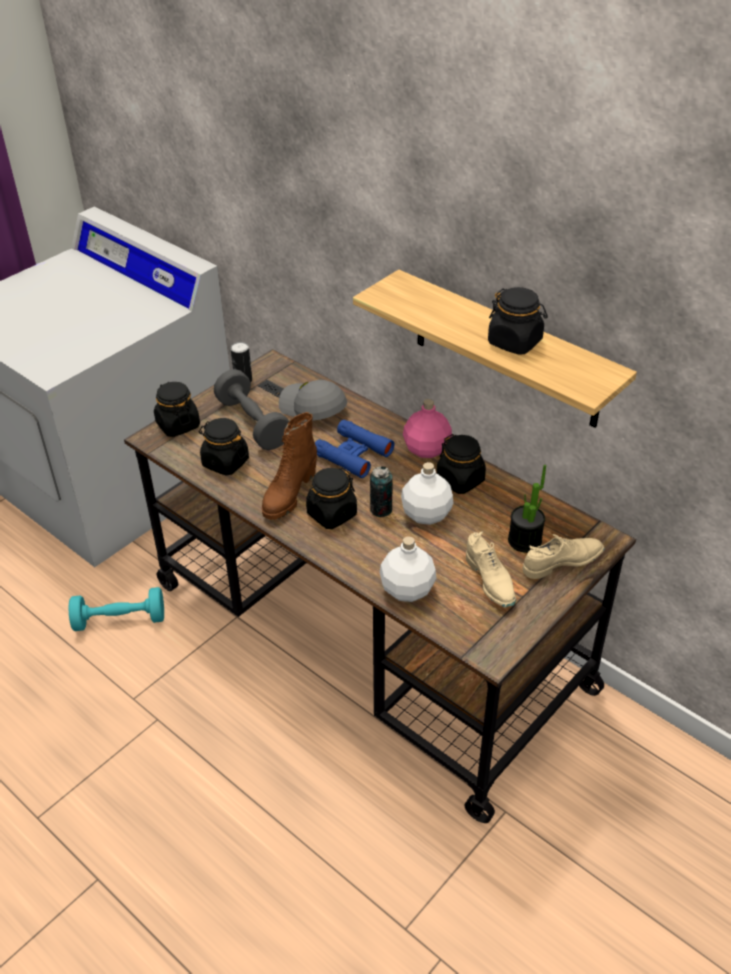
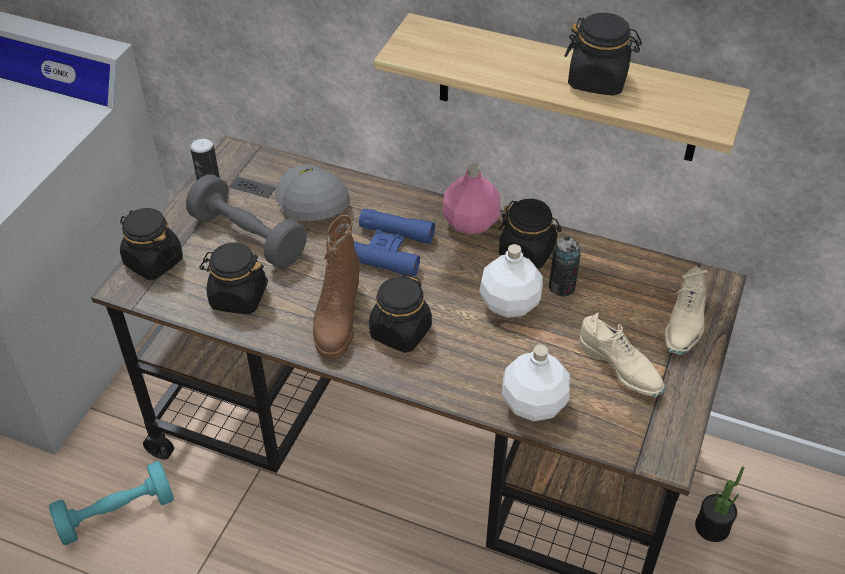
camera: 20 degrees left, 5 degrees up
(312, 408) = (311, 202): grey cap -> grey cap turned 45 degrees clockwise
(381, 510) = (455, 311): can -> can (561, 287)
(524, 541) = (633, 308): potted plant -> potted plant (712, 527)
(562, 562) = (685, 324): beige shoe -> beige shoe turned 150 degrees clockwise

